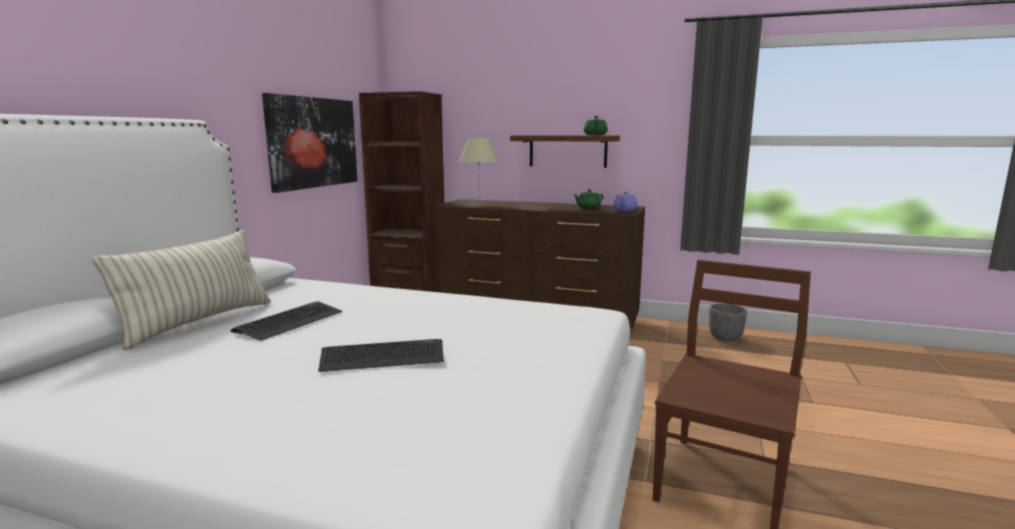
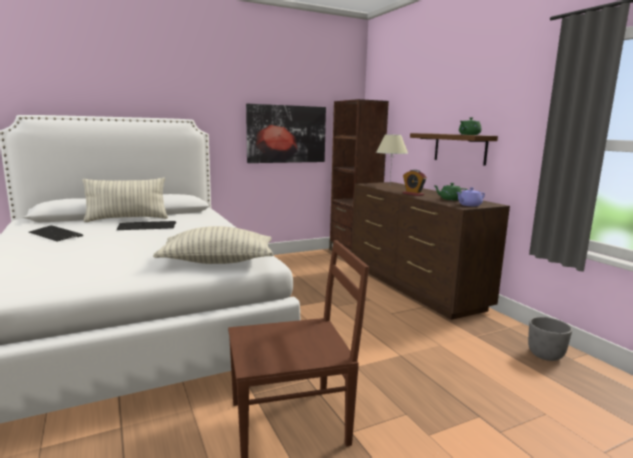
camera: 45 degrees right, 0 degrees up
(383, 357) = (119, 247): keyboard -> keyboard (56, 234)
(542, 208) = (413, 194): none -> alarm clock
(560, 328) = (218, 262): none -> pillow

